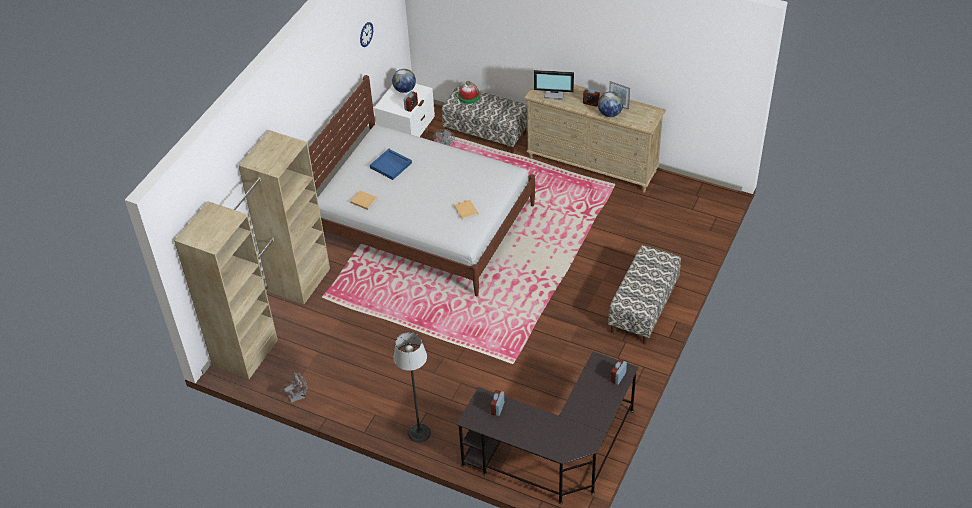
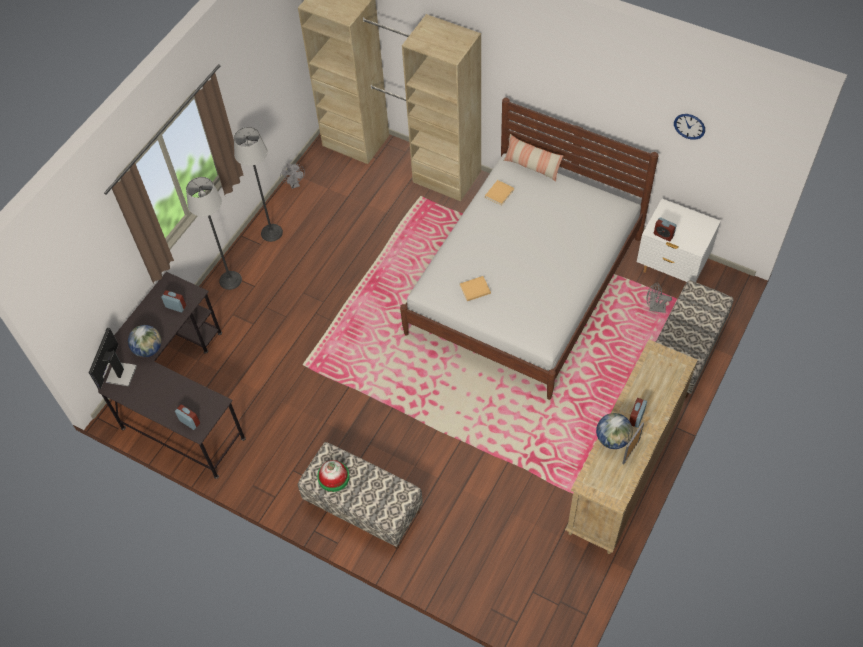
camera: 95 degrees right, 10 degrees up
(333, 183) = (532, 166): none -> pillow
(361, 407) = (271, 233): none -> floor lamp
(391, 165) = (557, 217): blue tray -> none
(404, 90) = (697, 228): globe -> globe (148, 349)
(469, 96) = (710, 309): hat -> hat (333, 477)
(554, 93) = (656, 374): monitor -> monitor (119, 374)

